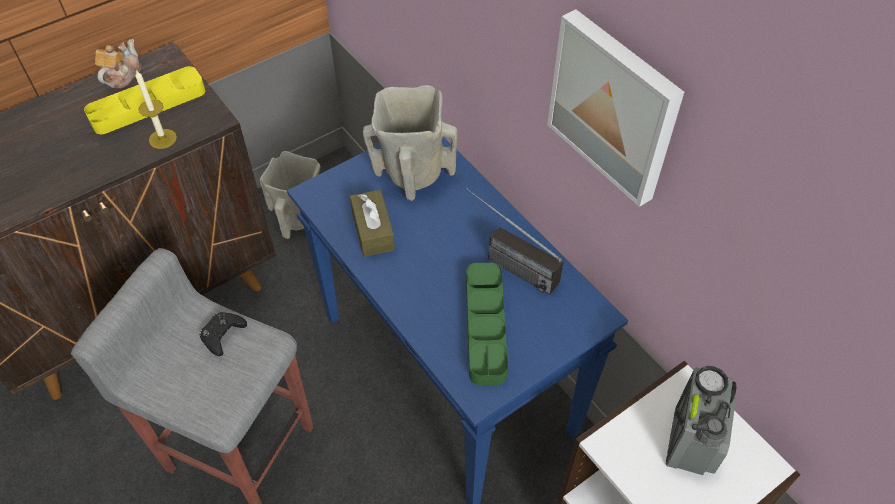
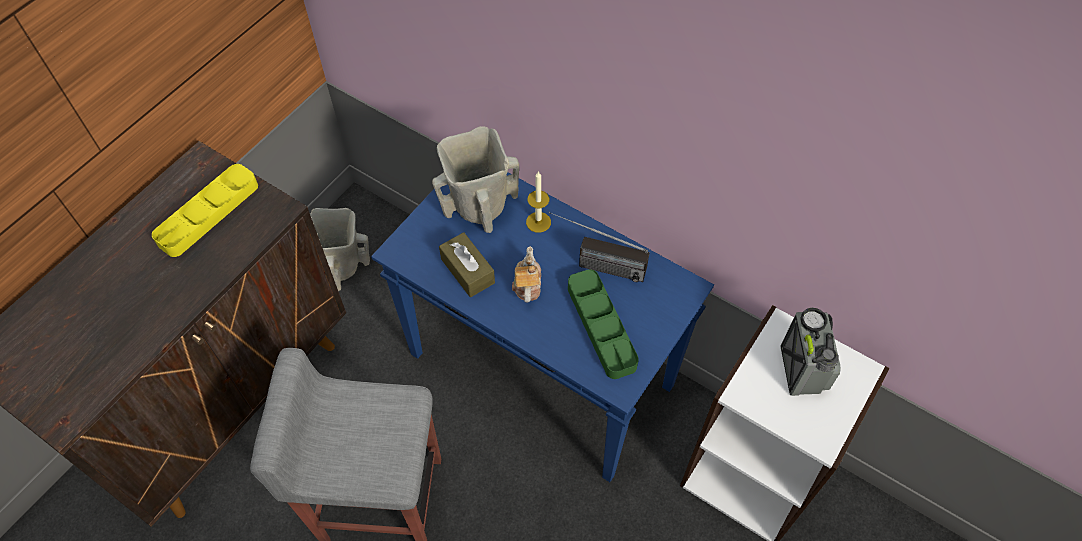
camera: 20 degrees left, 5 degrees up
(122, 76) = (166, 191): teapot -> teapot (527, 285)
(162, 139) = (241, 243): candle -> candle (538, 222)
(222, 335) = (364, 407): black game controller -> none
(615, 106) = (680, 119): picture -> none

